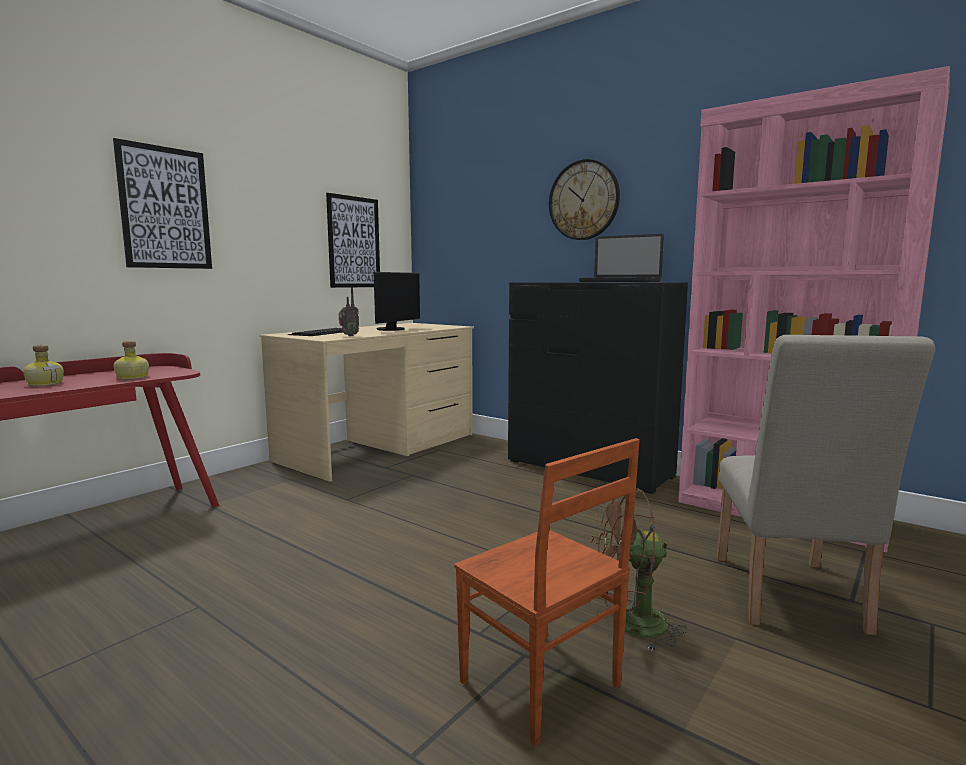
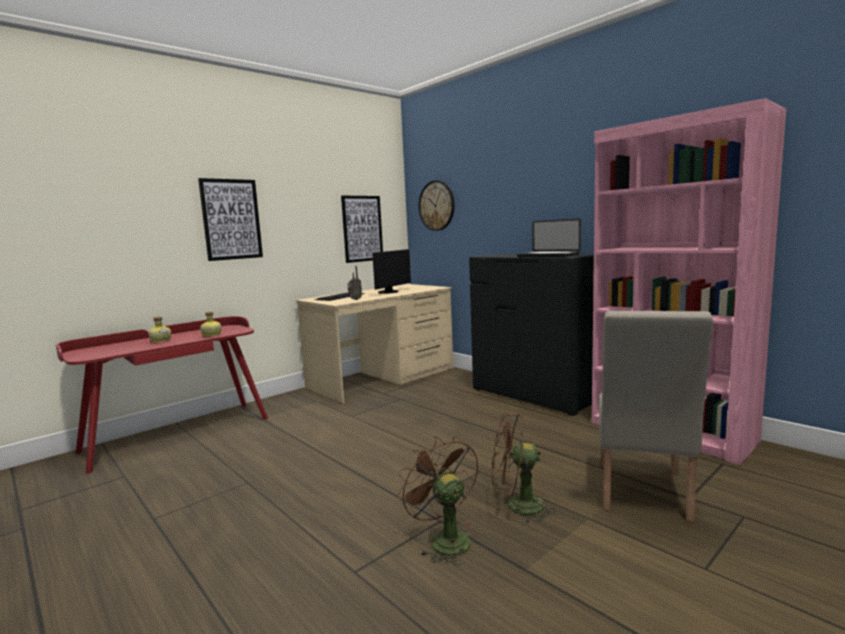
camera: 10 degrees right, 0 degrees up
(540, 686) = (443, 539): brown chair -> brown fan
(584, 200) = (525, 192): wall clock -> wall clock (436, 205)

